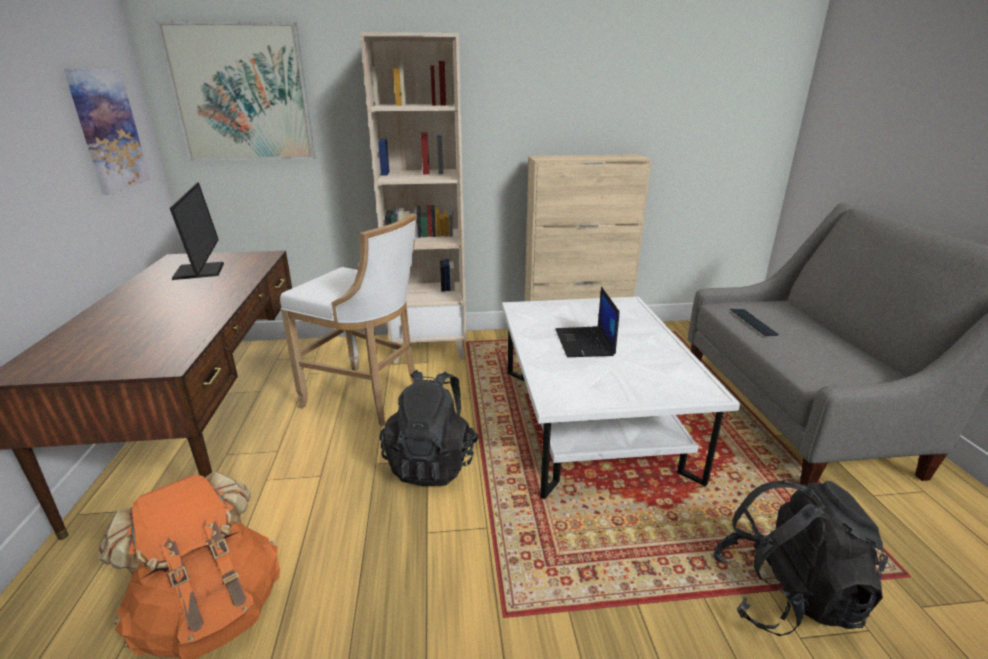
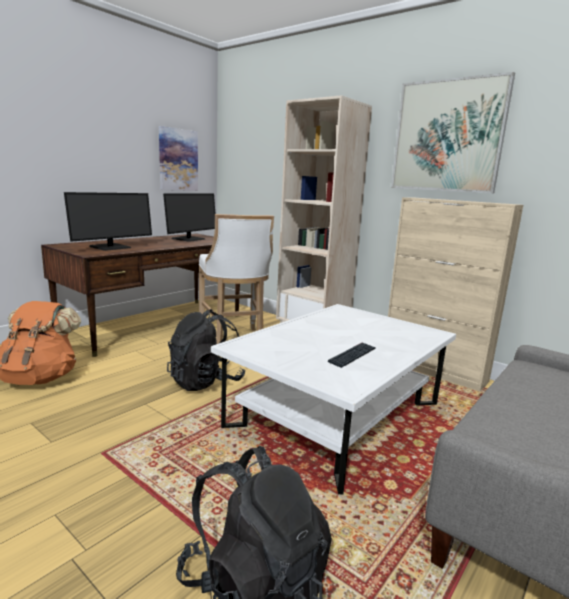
camera: 45 degrees right, 10 degrees down
(142, 336) = (111, 247): none -> monitor
(242, 94) = (254, 147): picture -> picture (447, 136)
(585, 343) = (334, 335): laptop -> none
(752, 322) = (530, 383): keyboard -> keyboard (353, 355)

